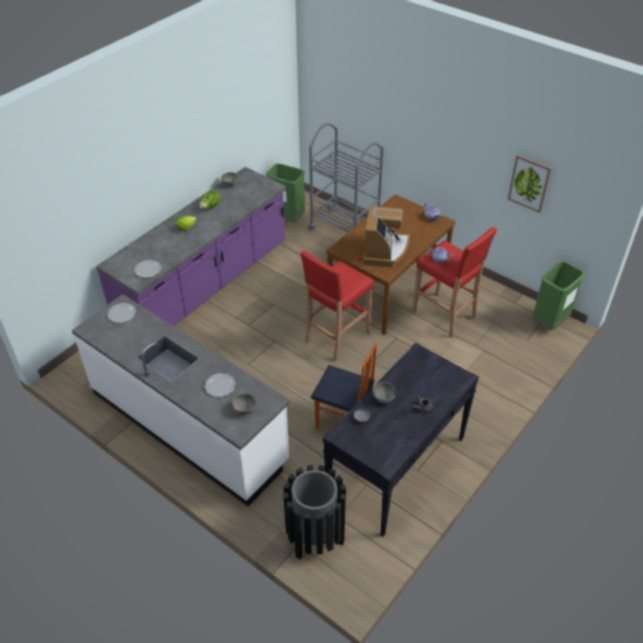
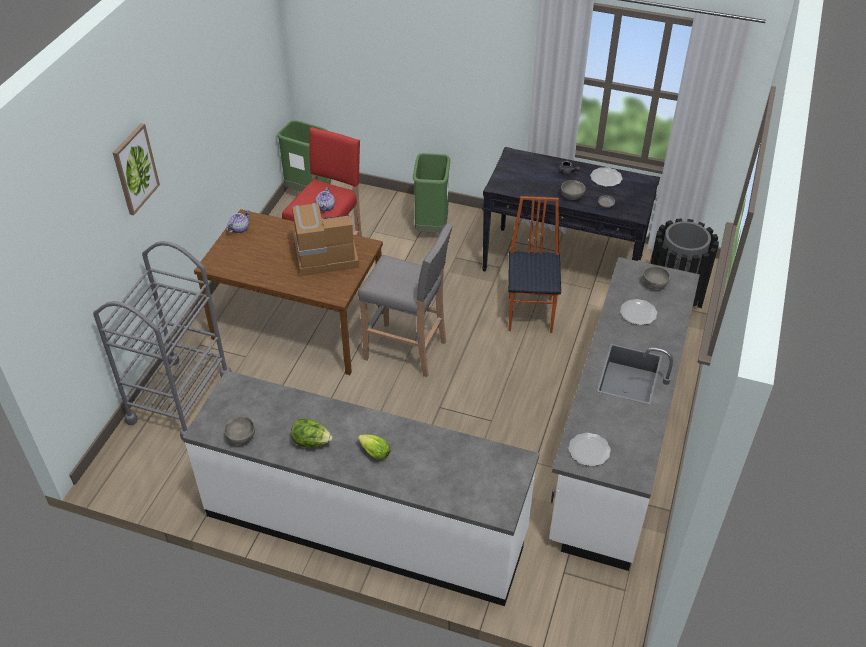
camera: 110 degrees left, 0 degrees up
(147, 270) = (490, 460): plate -> plate (606, 178)
(205, 286) = (366, 524): purple counter -> white counter
(287, 219) = (168, 475): green trash can -> green trash can (431, 227)
(336, 337) = (407, 350): red stool -> grey stool
(529, 183) = (238, 96): picture -> picture (135, 169)

